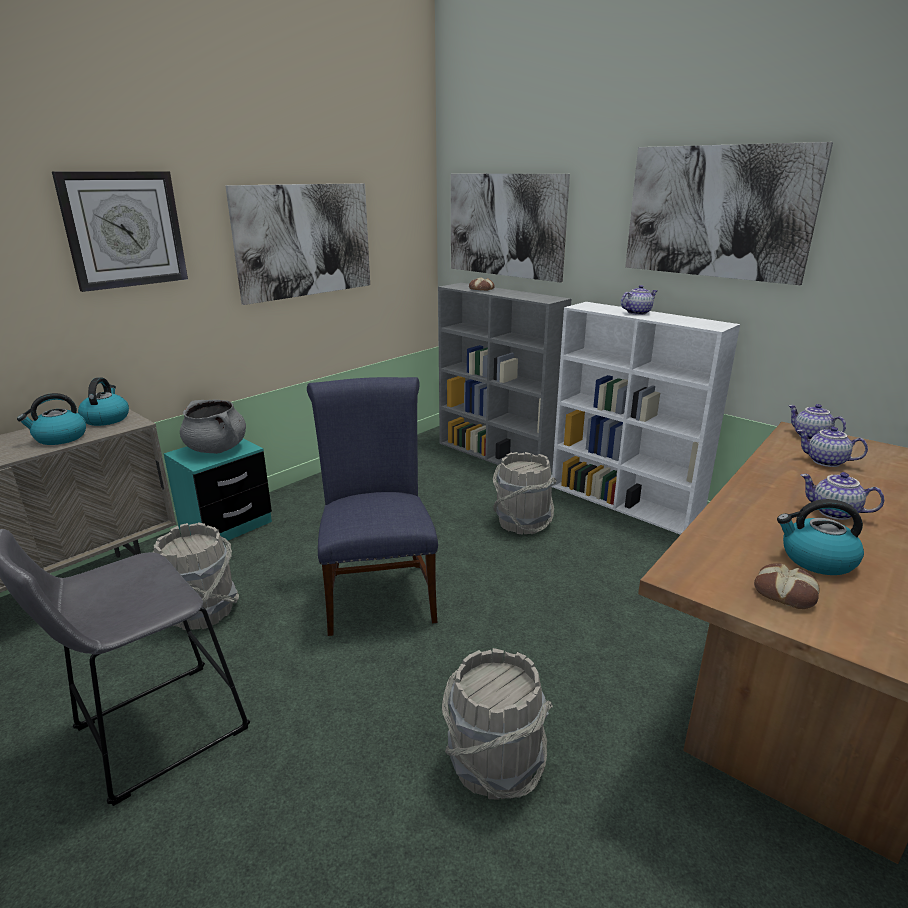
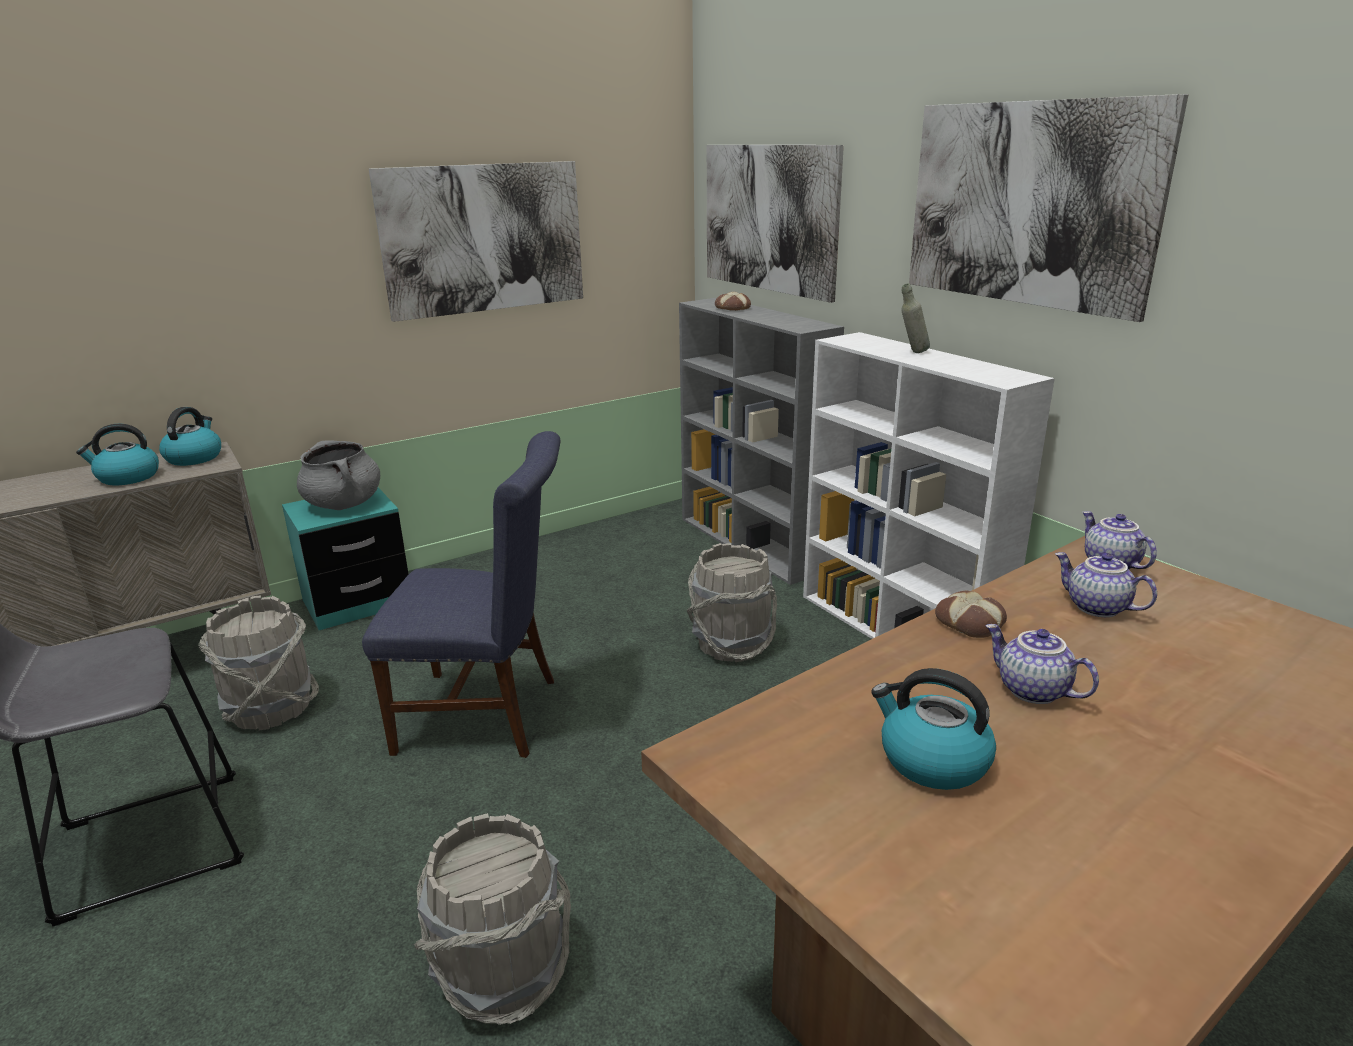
camera: 15 degrees right, 0 degrees up
(124, 229) = (231, 226): wall clock -> none
(378, 592) = (489, 714): blue chair -> blue chair turned 90 degrees clockwise
(637, 313) = (912, 353): teapot -> grey bottle
(785, 592) = (835, 803): bread -> bread (970, 622)

